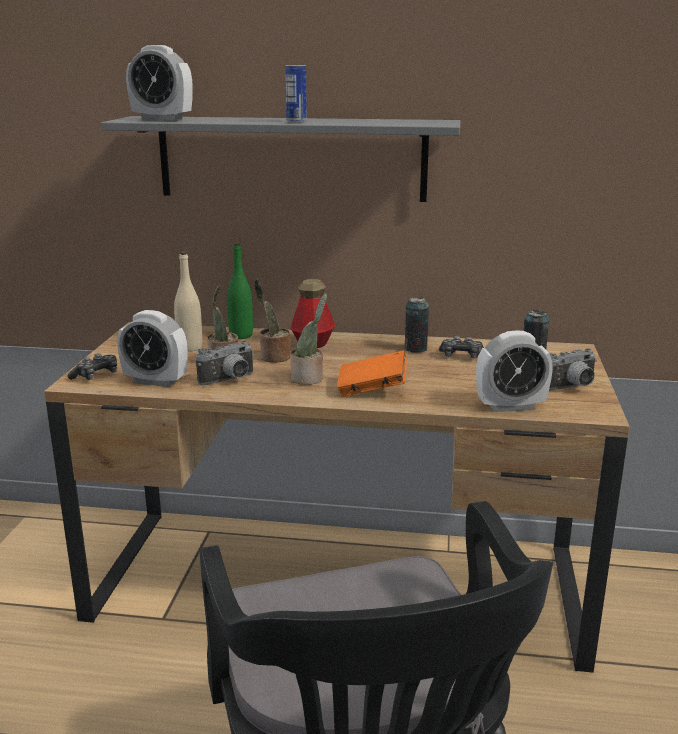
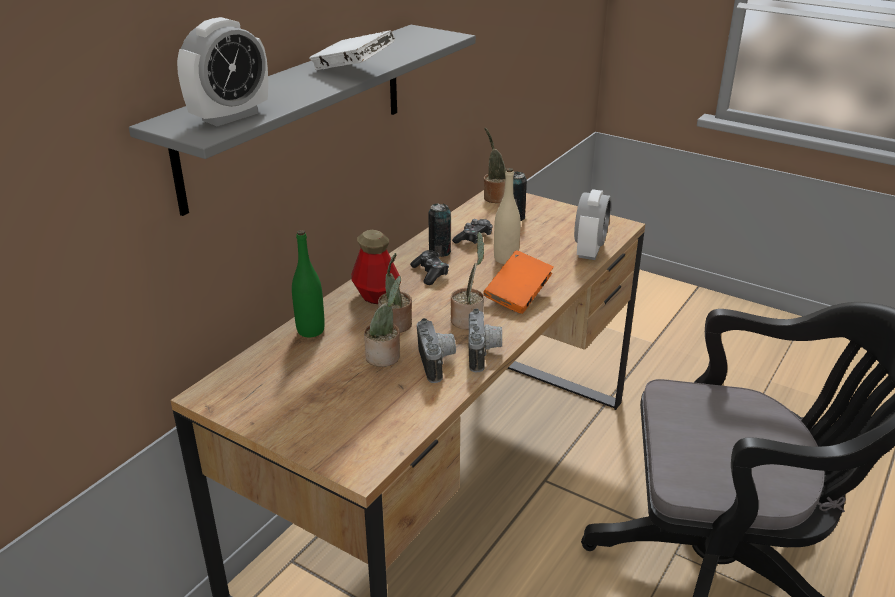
camera: 65 degrees left, 10 degrees up
(96, 375) = (349, 449): game controller -> game controller (430, 273)
(155, 381) = (402, 409): alarm clock -> none
(190, 348) = (318, 370): beige bottle -> beige bottle (506, 259)
(296, 121) = (353, 71): can -> white book
(563, 349) = (494, 197): none -> potted plant
(571, 388) = (571, 220): camera -> camera (484, 354)

